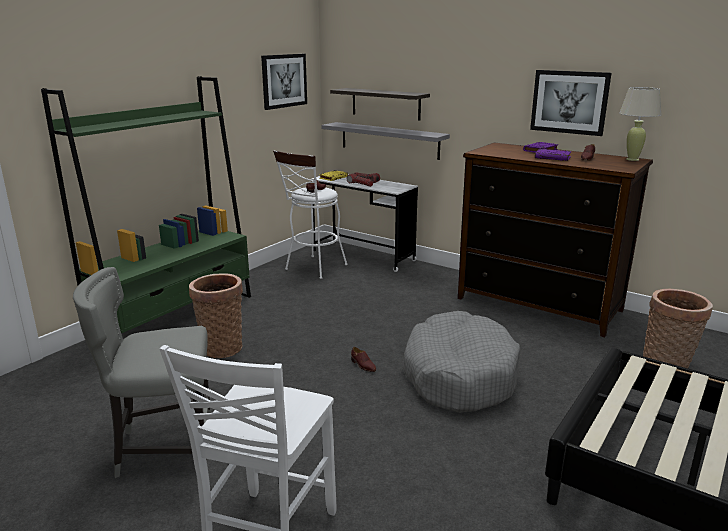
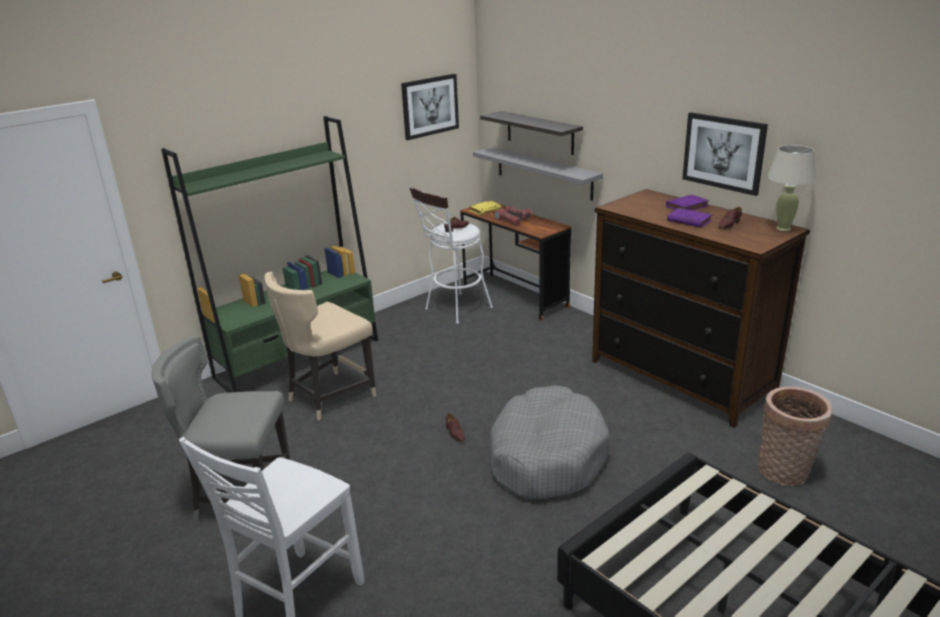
camera: 15 degrees right, 5 degrees up
(221, 347) = (328, 397): basket -> beige chair
(363, 255) = (515, 296): white desk -> brown desk

